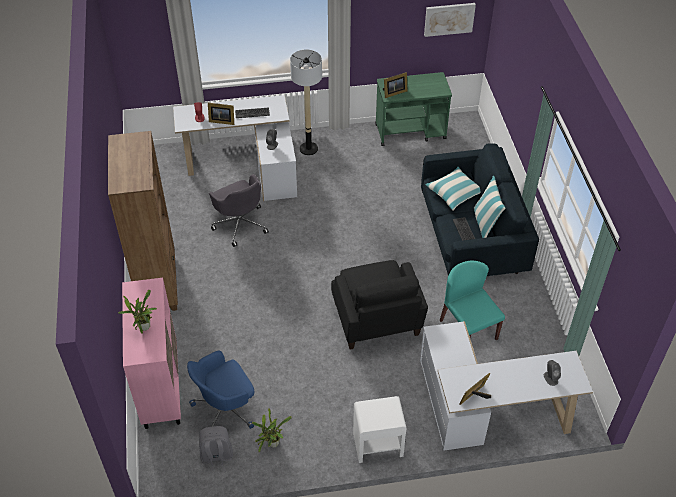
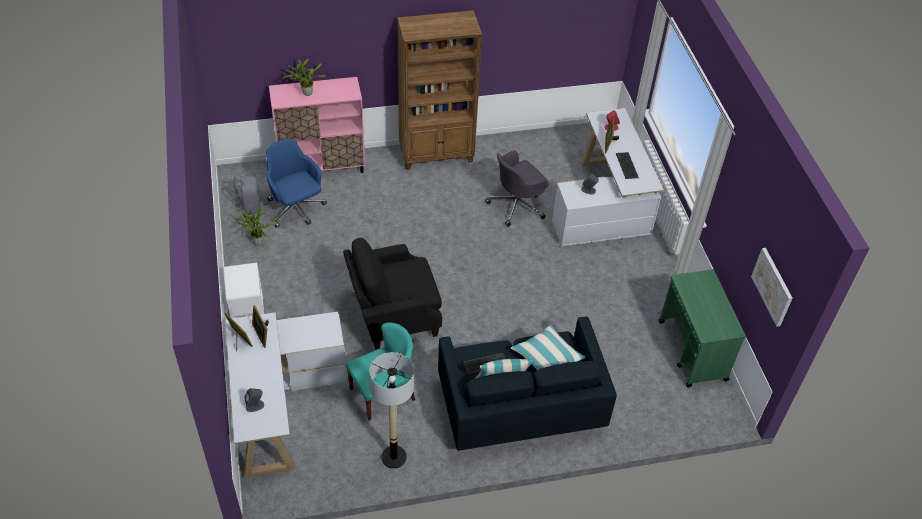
camera: 85 degrees right, 0 degrees up
(309, 149) = (640, 255): floor lamp -> floor lamp (394, 457)
(393, 92) = (690, 284): picture frame -> picture frame (262, 333)

